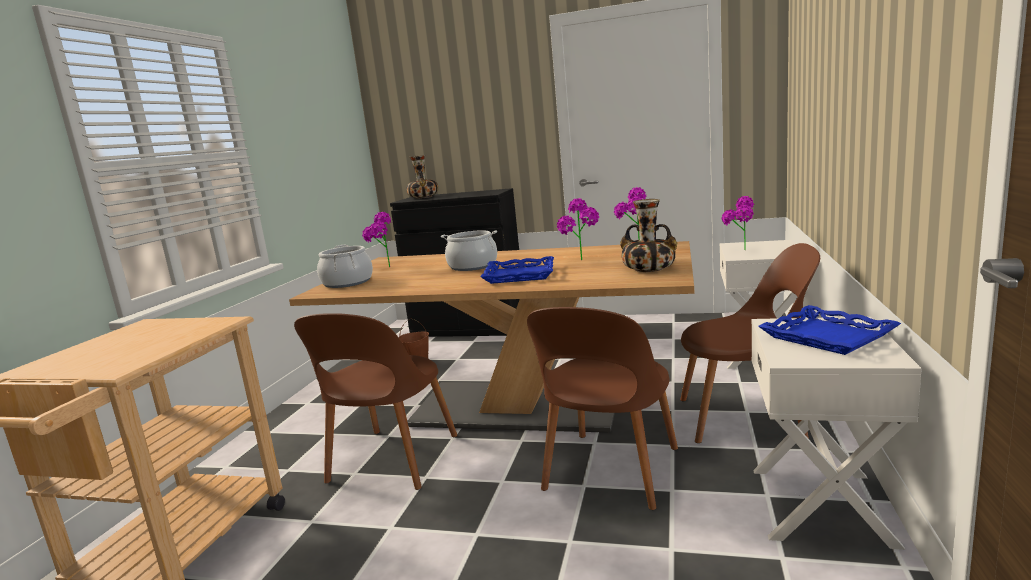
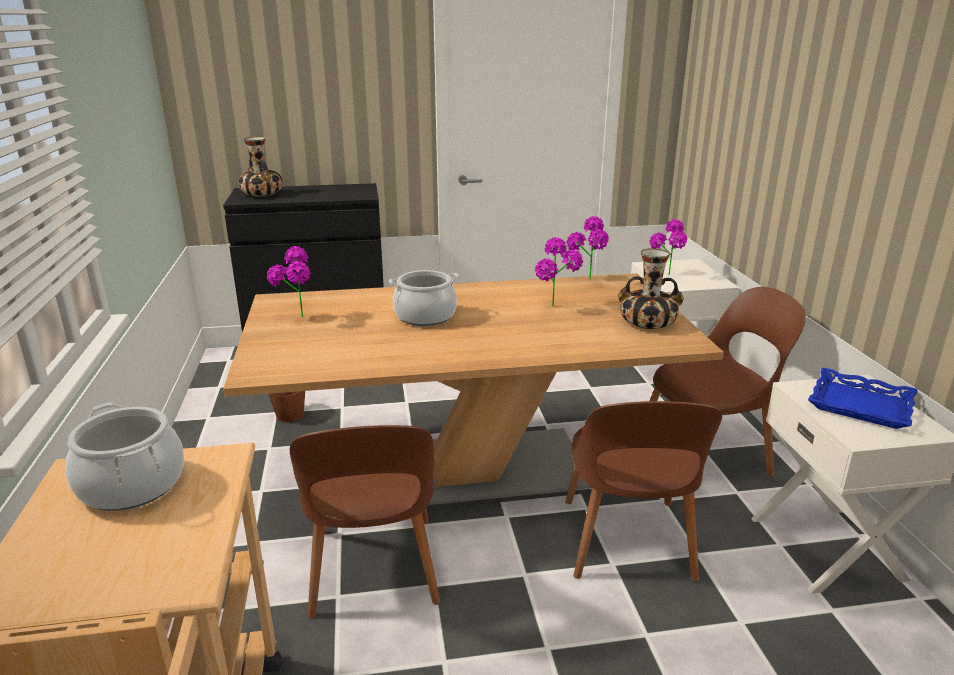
camera: 25 degrees left, 10 degrees up
(347, 282) = (276, 351): cooking pot -> cooking pot (131, 485)
(519, 275) = (509, 335): blue tray -> none

